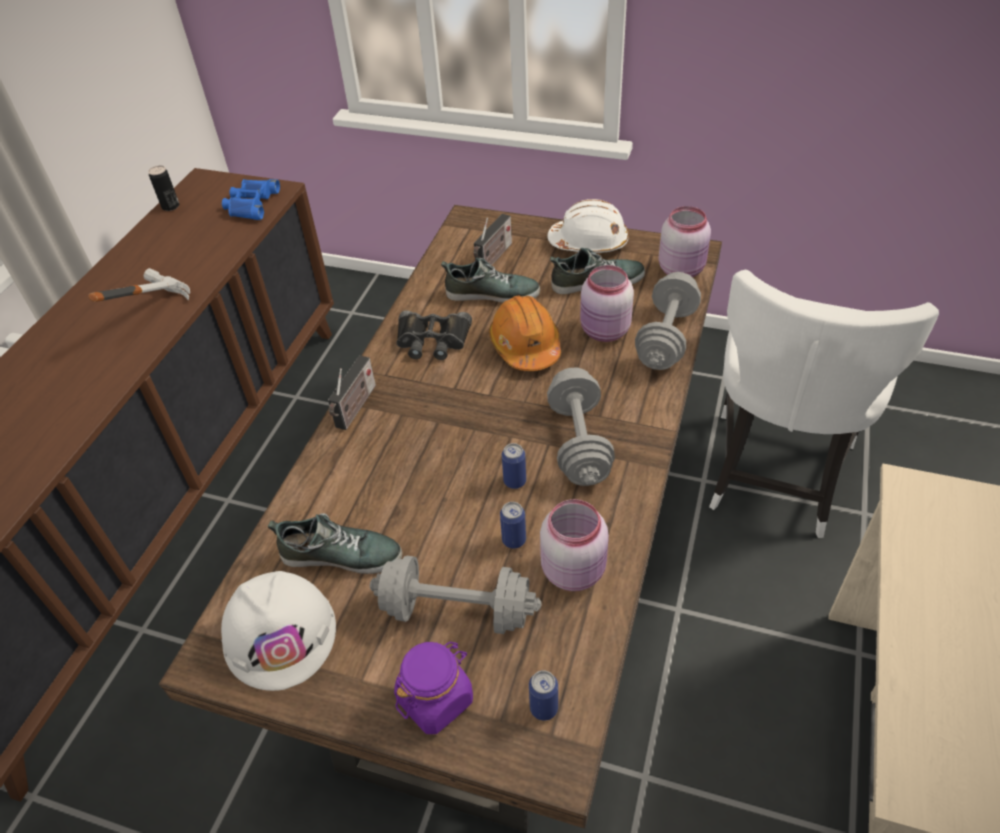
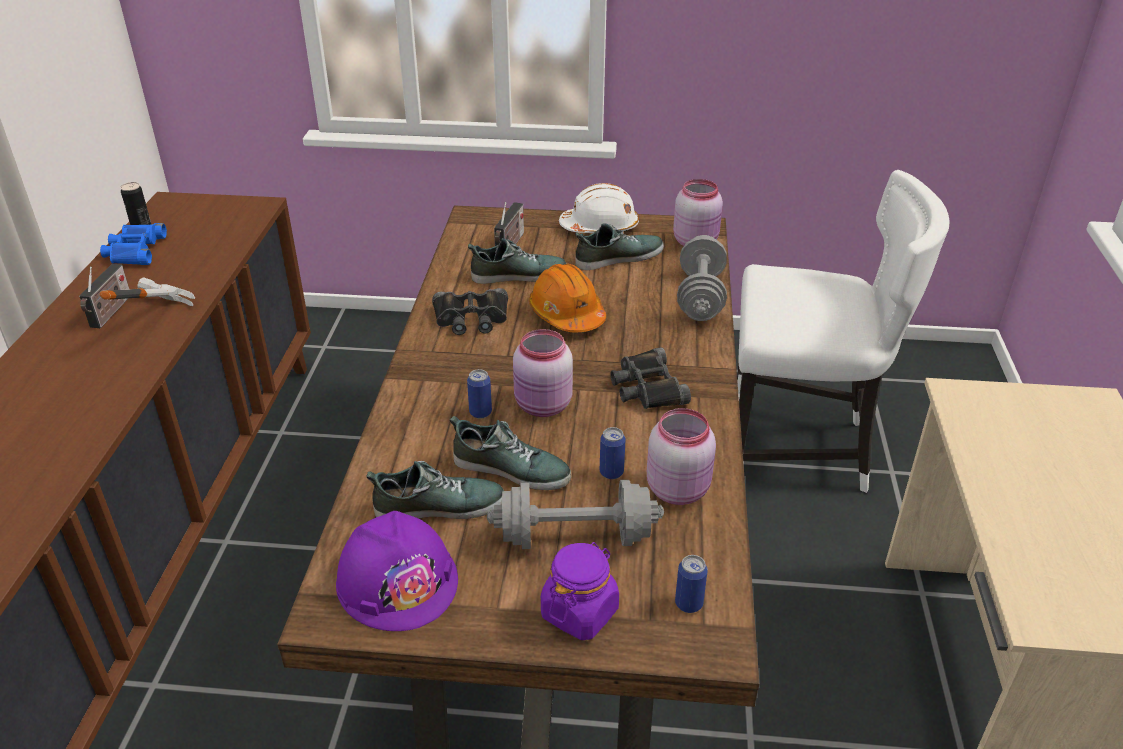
camera: 15 degrees left, 10 degrees down
(251, 204) = (233, 219): blue binoculars -> blue binoculars (134, 251)
(280, 633) = (397, 581): white hard hat -> purple hard hat
(355, 408) = (410, 382): radio -> radio (110, 313)
(420, 521) = (511, 468): none -> shoe
(514, 481) = (595, 425): can -> can (480, 412)
(579, 443) = (647, 387): grey dumbbell -> black binoculars
(605, 331) = (640, 297): pink jar -> pink jar (543, 406)
(774, 476) = (800, 450): white chair -> white chair turned 90 degrees counterclockwise

